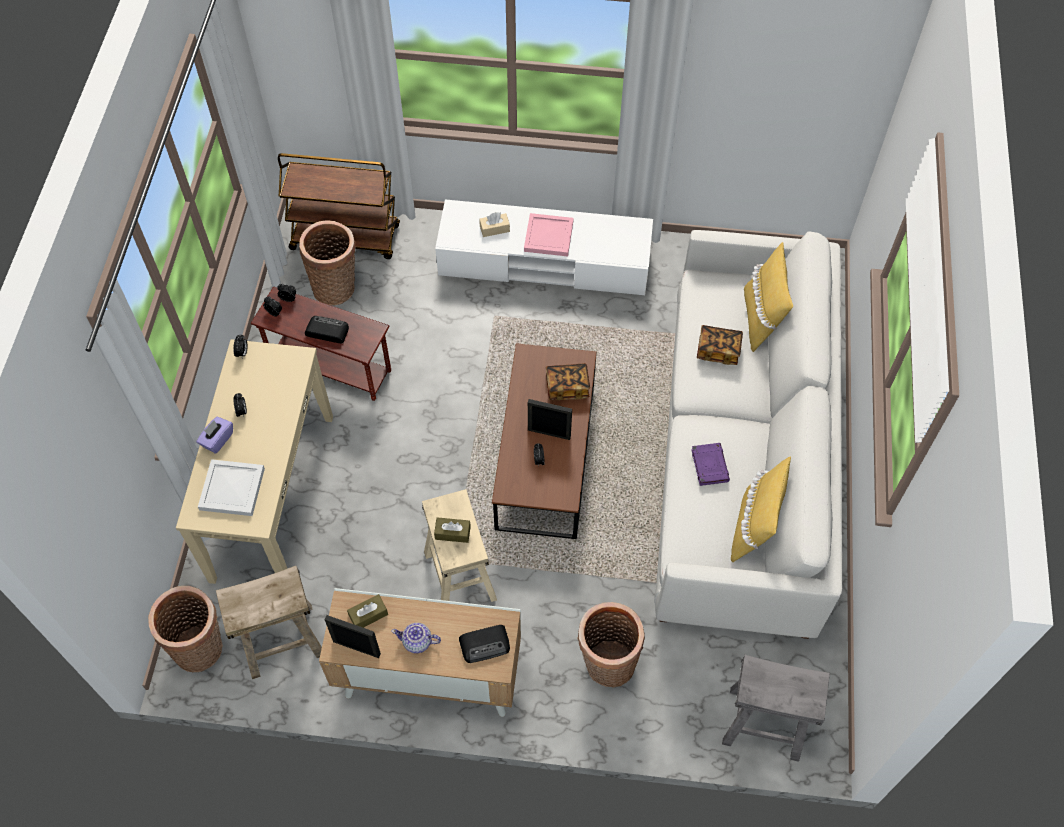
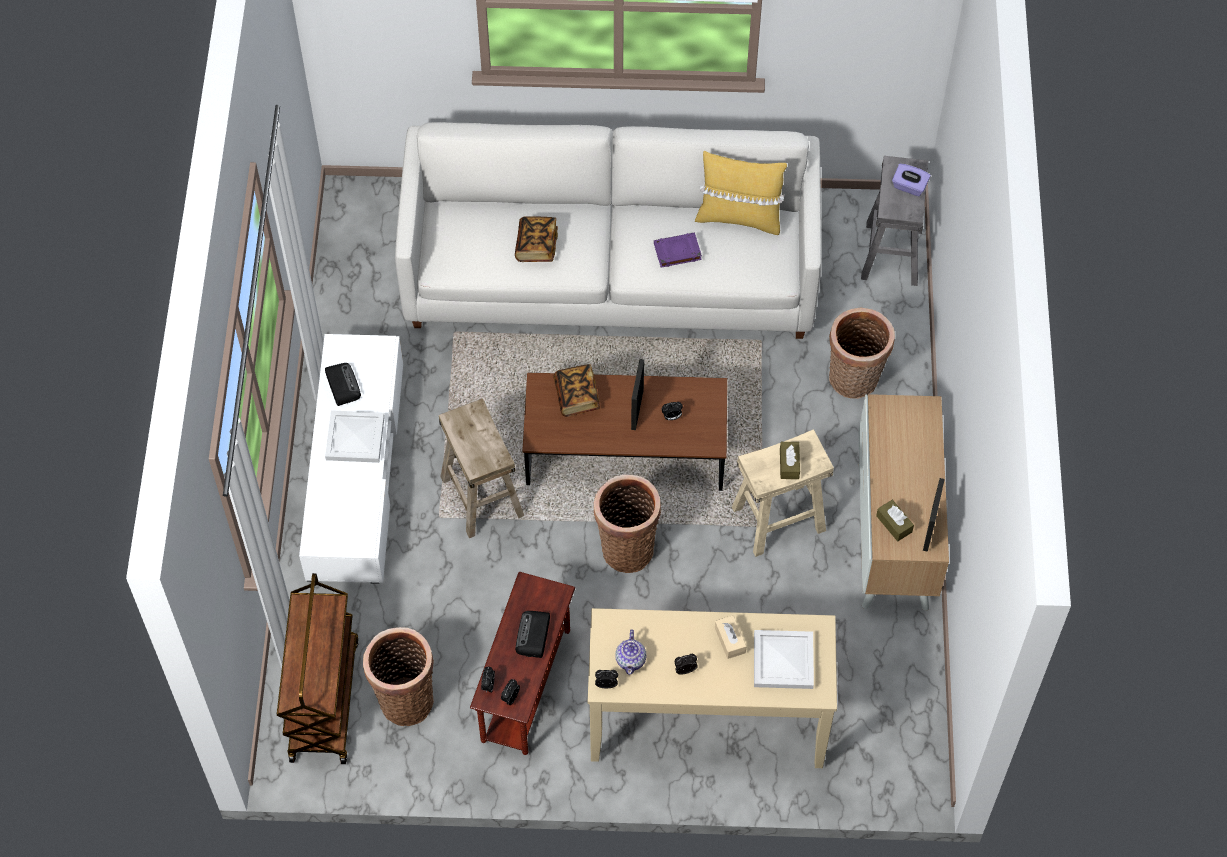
camera: 95 degrees left, 0 degrees up
(201, 648) = (898, 760): basket -> basket (626, 547)
(217, 440) = (724, 688): purple tissue box -> purple tissue box (909, 187)
(282, 640) = (877, 680): beige stool -> beige stool (481, 496)
(417, 642) = (914, 477): teapot -> teapot (631, 659)
(485, 644) = (907, 419): radio -> radio (342, 384)
(494, 229) = (345, 496): beige tissue box -> beige tissue box (730, 640)
(549, 237) = (356, 437): pink tray -> white tray
(761, 319) = (490, 210): yellow pillow -> none

